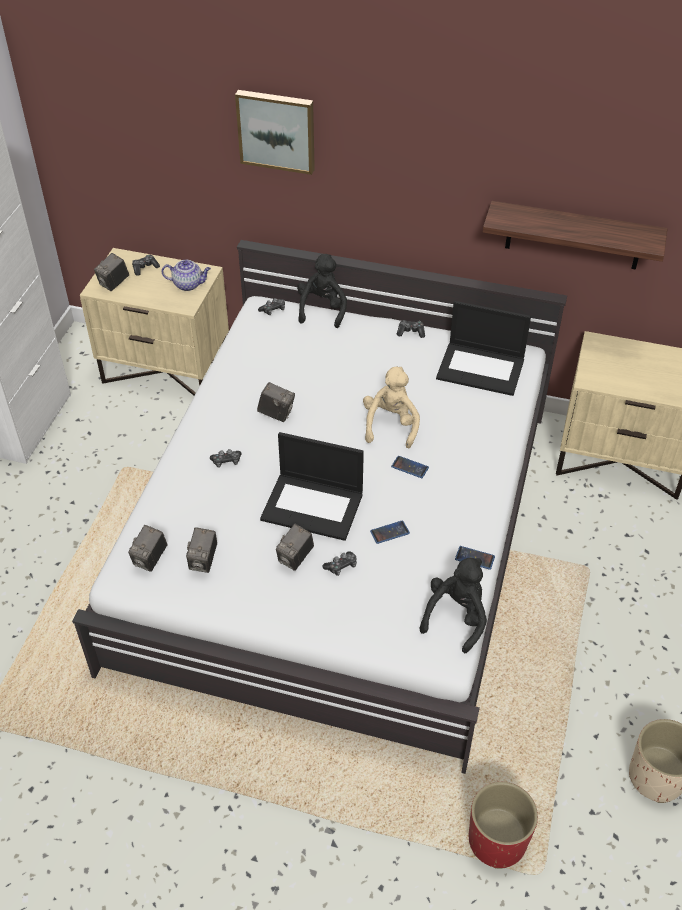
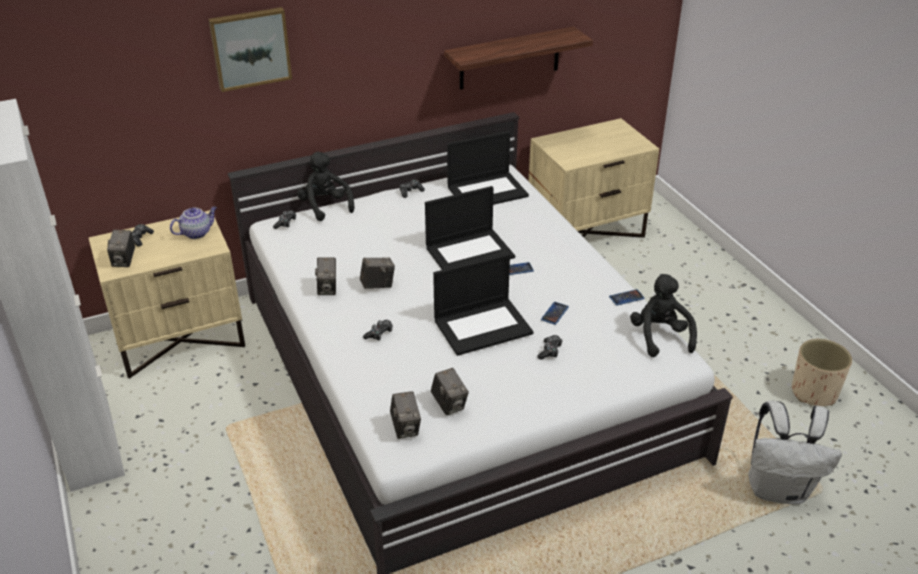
camera: 40 degrees left, 10 degrees down
(295, 558) = (512, 364): camera -> camera (327, 288)
(390, 425) = (470, 252): beige plush toy -> laptop
(497, 840) = (779, 489): red planter -> white backpack

